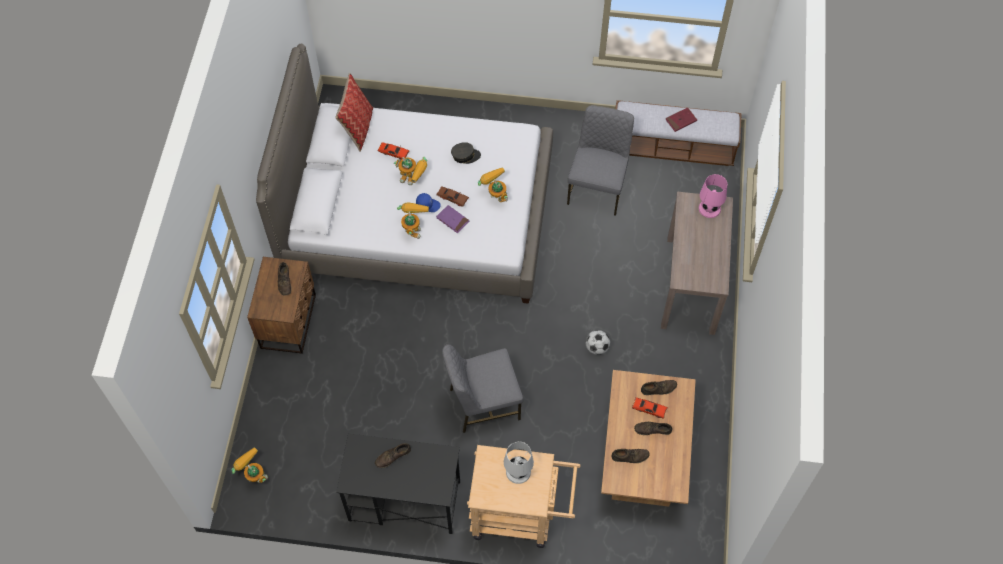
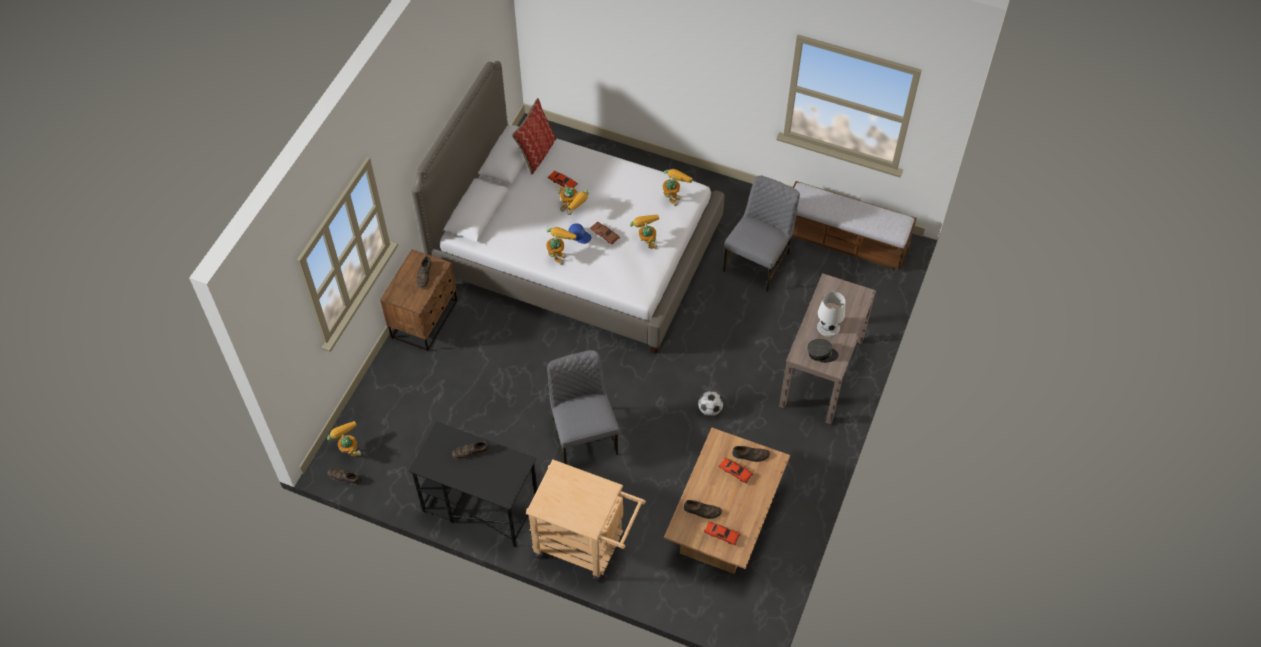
camera: 15 degrees right, 5 degrees down
(452, 220) = (598, 254): purple book -> none
(465, 156) = (630, 199): grey cap -> grey cap (821, 354)
(483, 403) = (583, 435): grey chair -> grey chair turned 75 degrees clockwise
(507, 143) = (673, 196): none -> toy robot
(518, 472) = (583, 493): white table lamp -> white table lamp (828, 327)
(652, 430) = (732, 491): brown shoe -> brown shoe (345, 477)
(655, 476) = (721, 535): none -> red toy car
(681, 120) = (853, 212): red book -> none
(709, 208) = (849, 295): pink table lamp -> none

